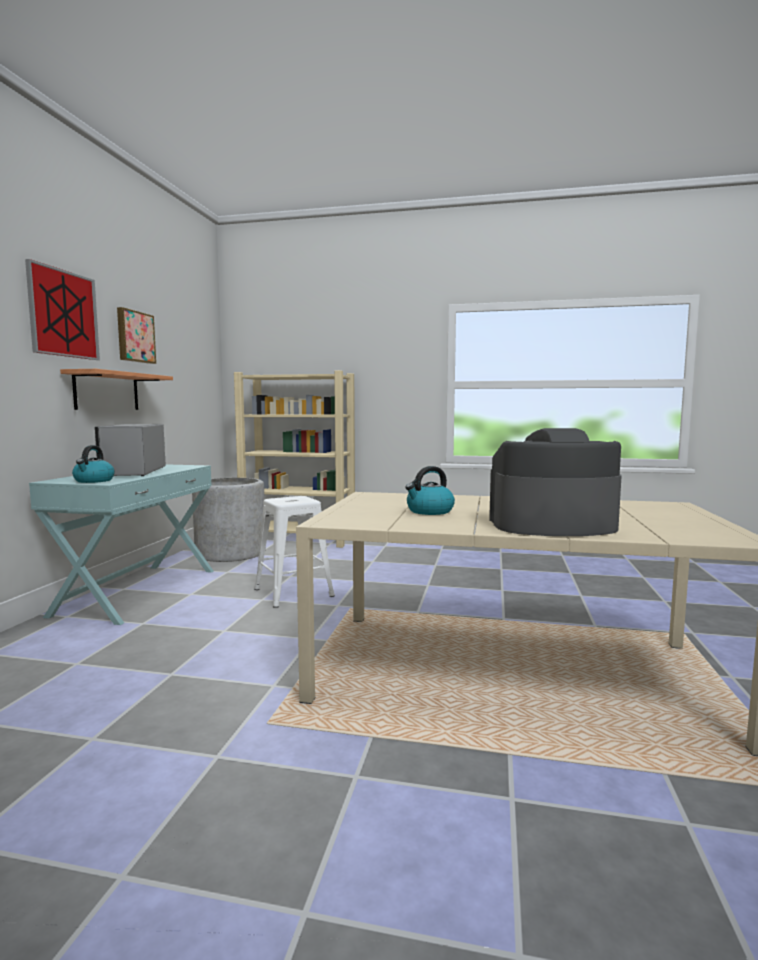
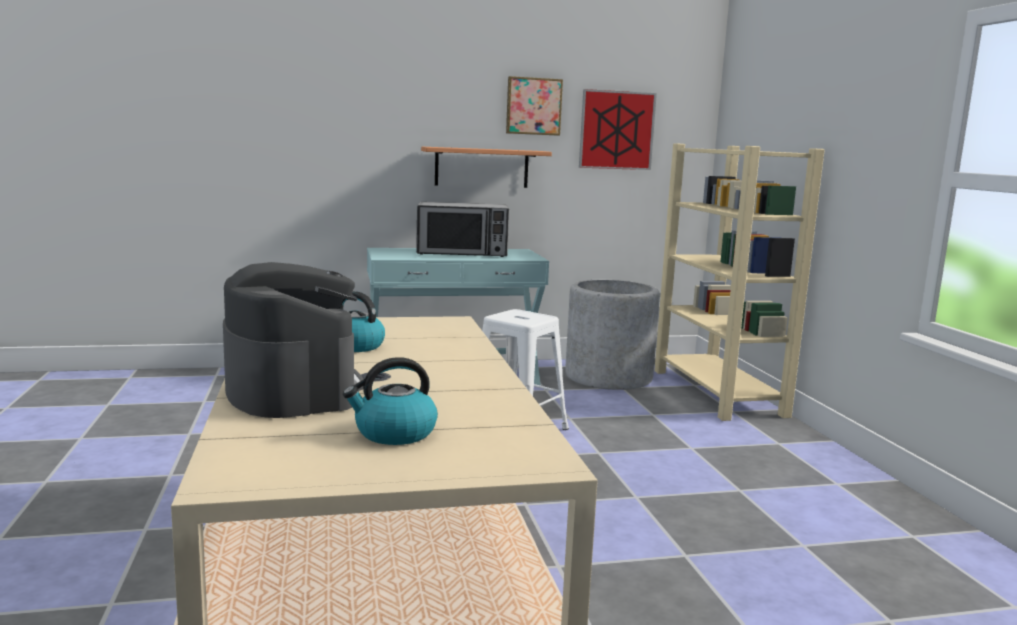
camera: 65 degrees right, 5 degrees up
(63, 313) = (431, 92): picture -> picture (616, 130)
(94, 481) = (390, 254): kettle -> kettle (394, 433)
(134, 471) = (462, 253): microwave -> microwave turned 150 degrees counterclockwise

